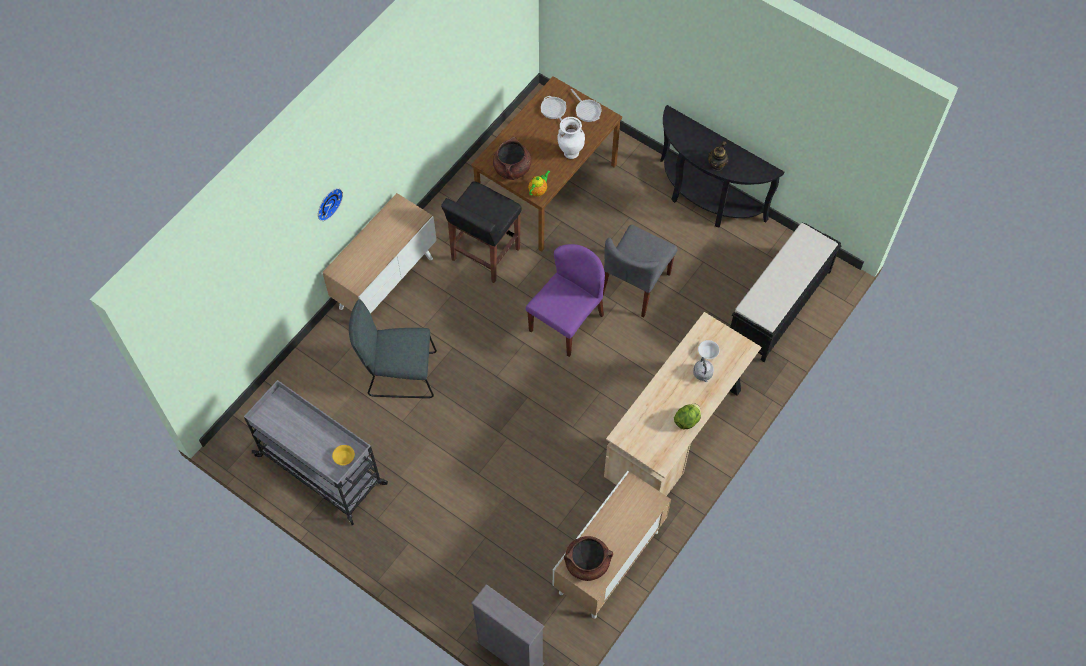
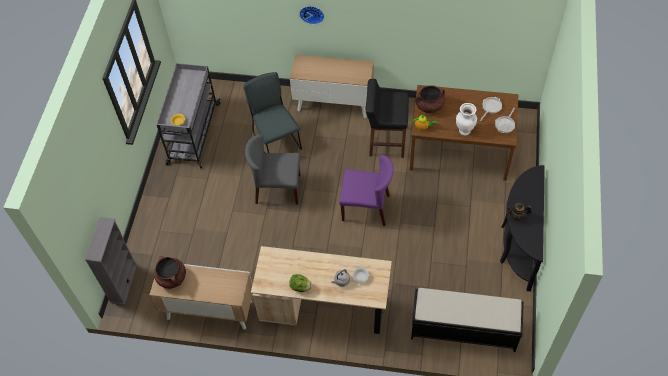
camera: 65 degrees right, 5 degrees down
(635, 285) = (420, 233): grey chair -> grey chair (277, 189)

